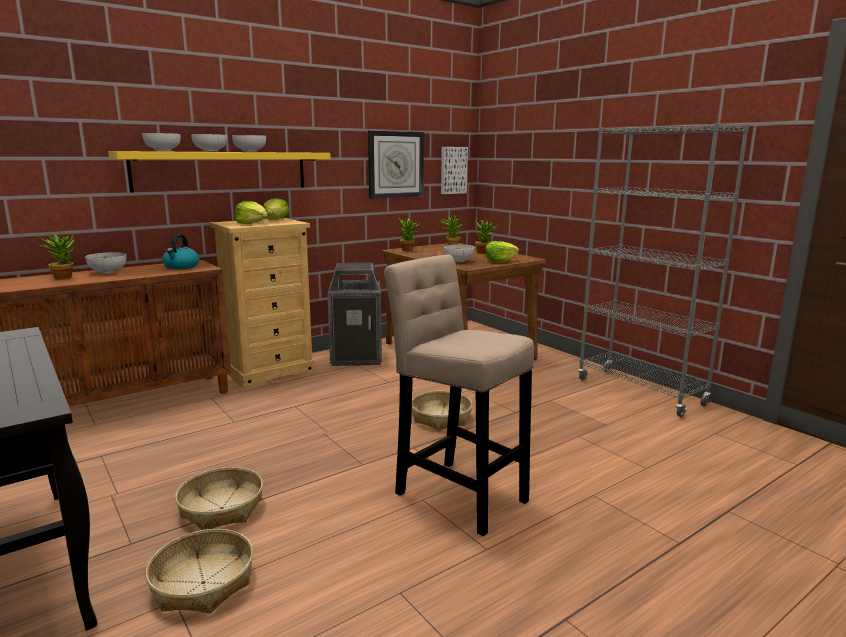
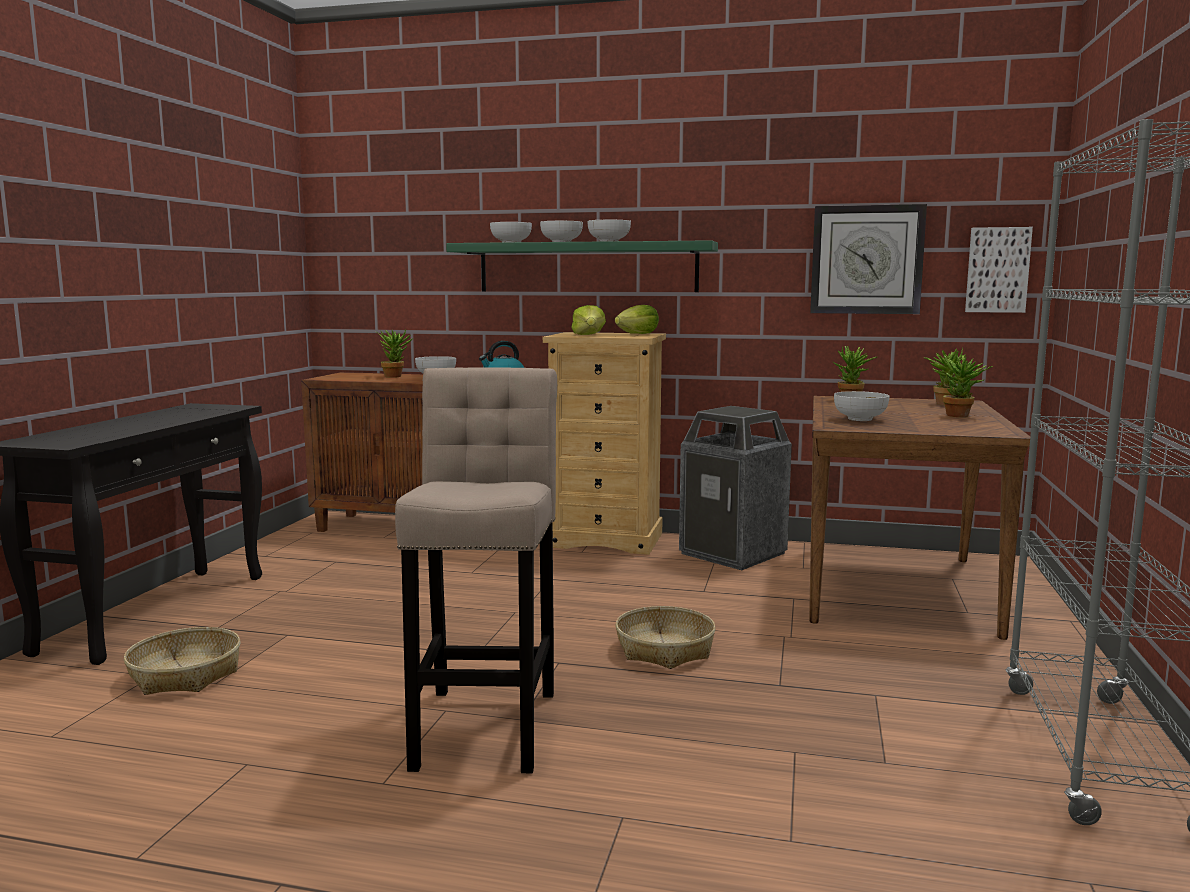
camera: 50 degrees right, 5 degrees down
(221, 508) = (307, 633): basket -> none
(222, 171) = (587, 267): yellow shelf -> green shelf
(500, 261) = (926, 428): lettuce -> none

